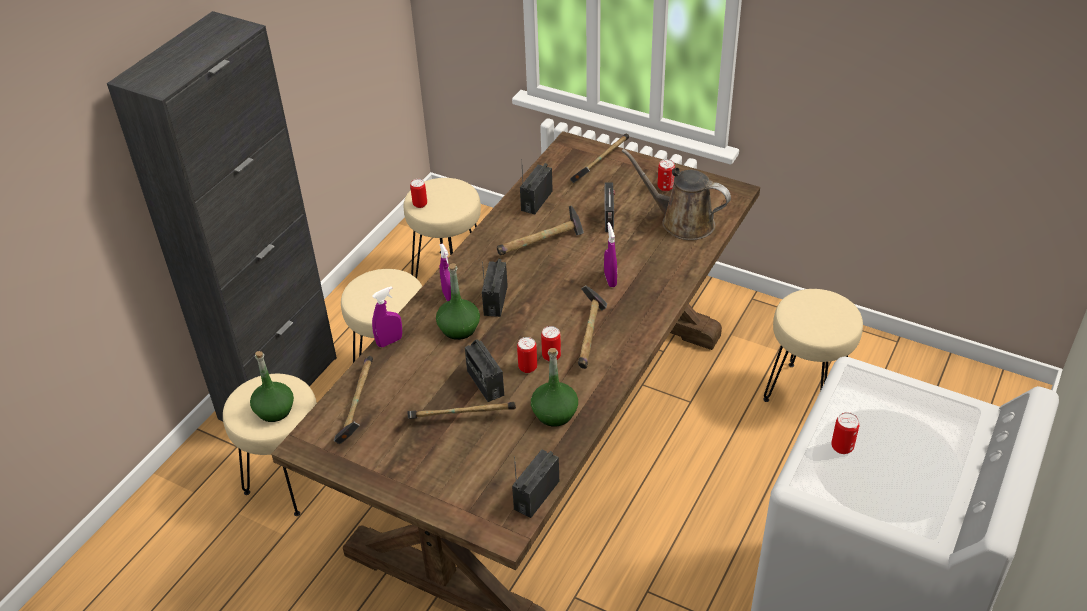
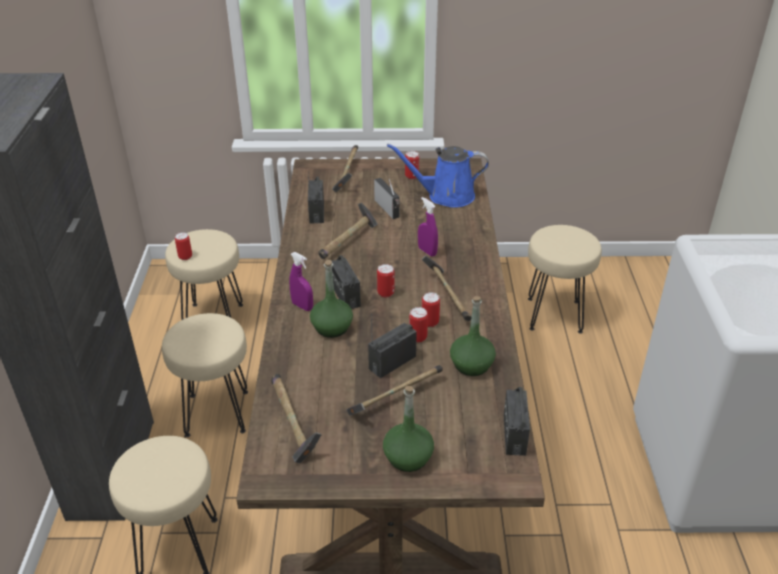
camera: 30 degrees left, 5 degrees down
(275, 410) = (170, 472): green bottle -> green bottle (408, 457)
(389, 341) = (276, 359): purple spray bottle -> none
(485, 383) = (392, 362): radio -> radio turned 105 degrees clockwise
(682, 222) = (446, 196): brown watering can -> blue watering can
(842, 447) = (746, 295): can -> can (385, 293)

